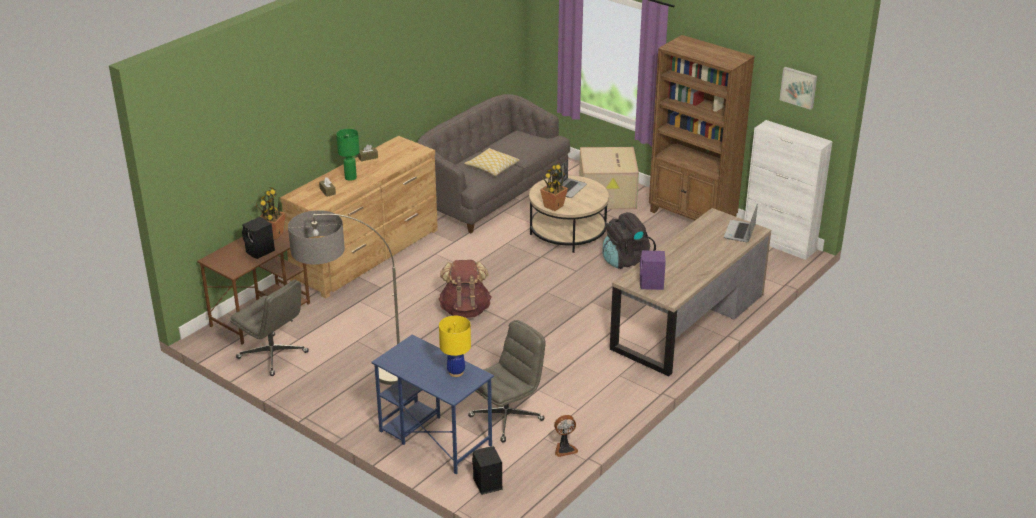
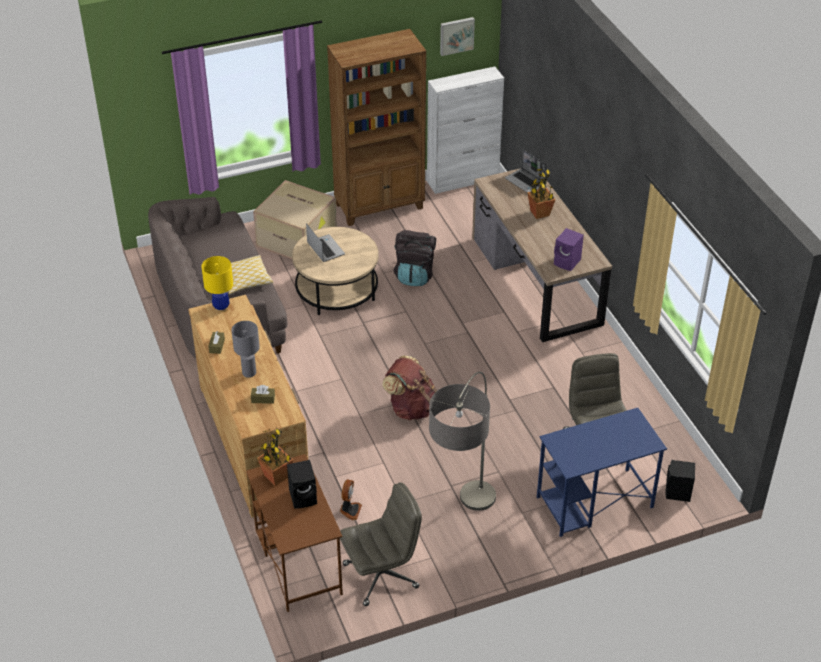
camera: 60 degrees left, 10 degrees up
(350, 178) = (249, 373): green table lamp -> grey table lamp
(456, 372) = (619, 429): yellow table lamp -> yellow table lamp (221, 307)
(553, 206) = (348, 271): potted plant -> potted plant (540, 213)
(564, 449) = (659, 426): fan -> fan (350, 510)

